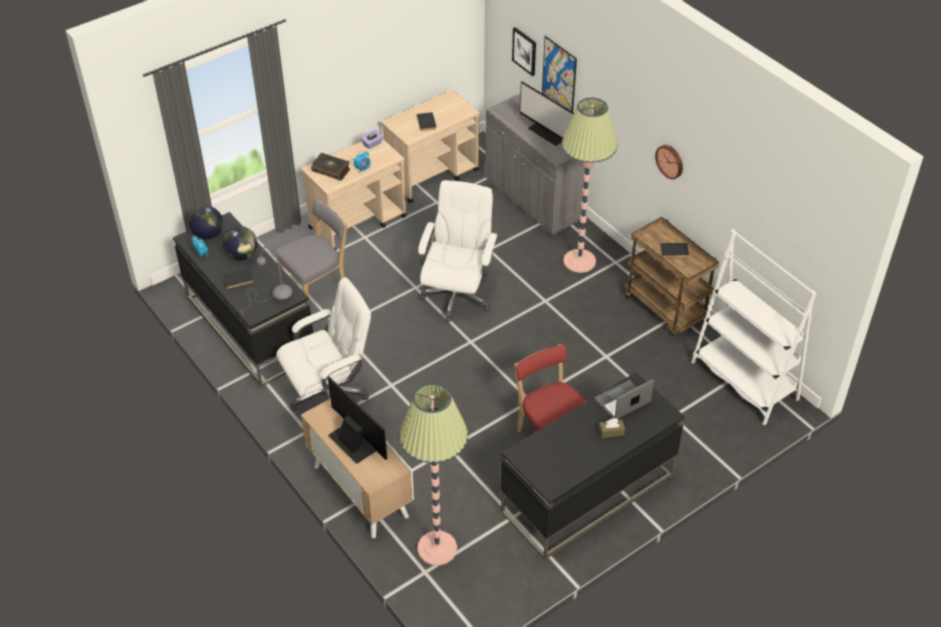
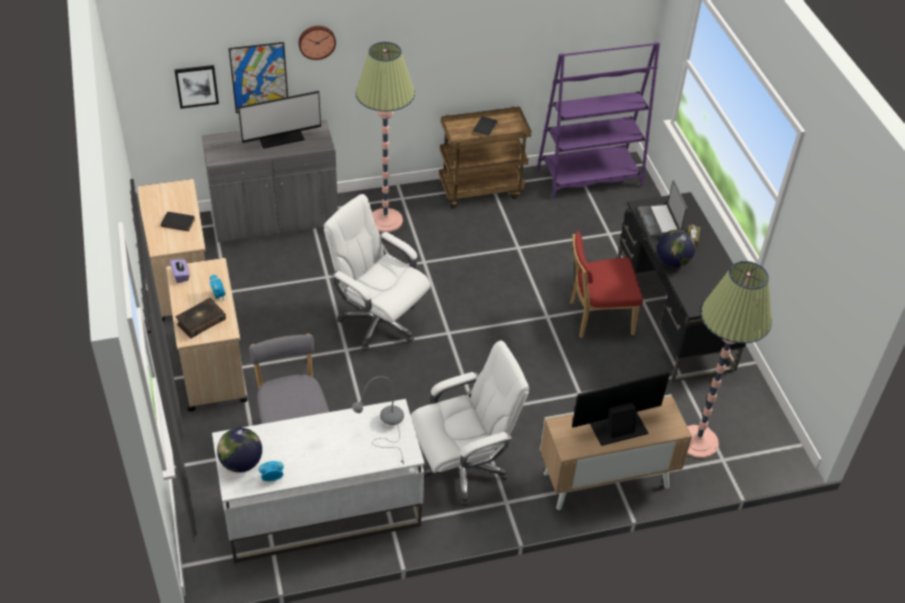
camera: 70 degrees left, 0 degrees up
(238, 280) = (340, 454): black book -> none
(242, 255) = (300, 439): globe -> globe (673, 261)
(250, 327) = (321, 512): black desk -> white desk
(329, 394) = (462, 467): white office chair -> white office chair turned 75 degrees clockwise
(670, 161) = (436, 58): wall clock -> wall clock (316, 41)
(744, 381) = (589, 177): white bookcase -> purple bookcase

